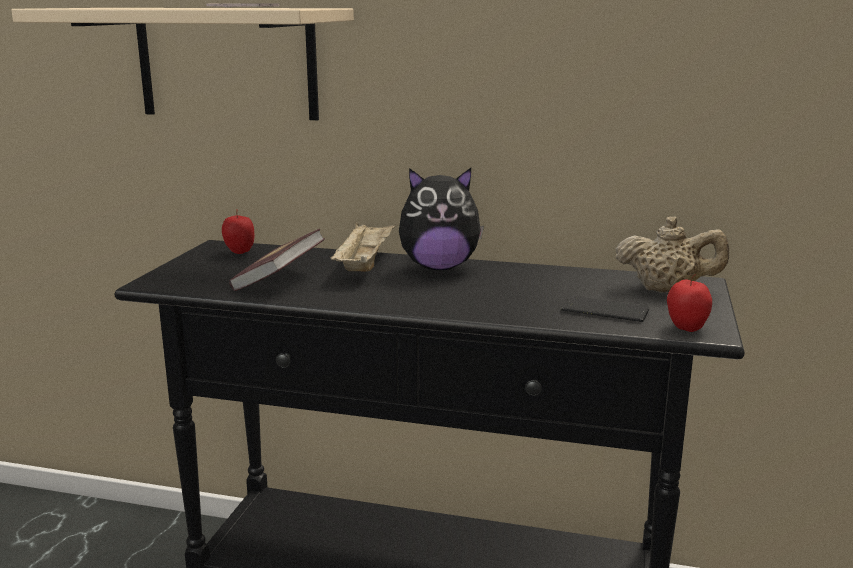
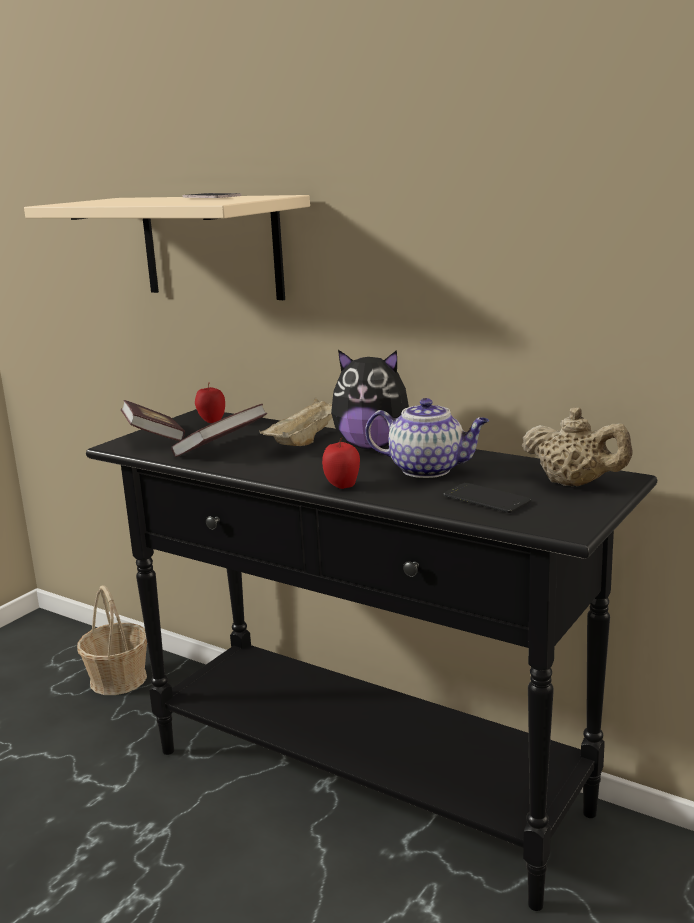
camera: 20 degrees right, 0 degrees up
(109, 546) = (118, 679): none -> basket
(189, 273) = (154, 439): none -> book
(519, 286) = (428, 469): none -> teapot
(686, 328) = (548, 523): apple -> apple (342, 486)

